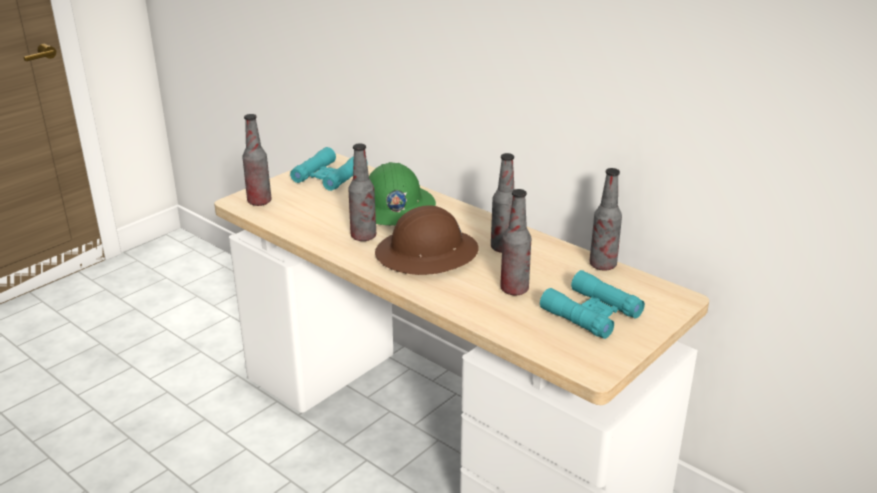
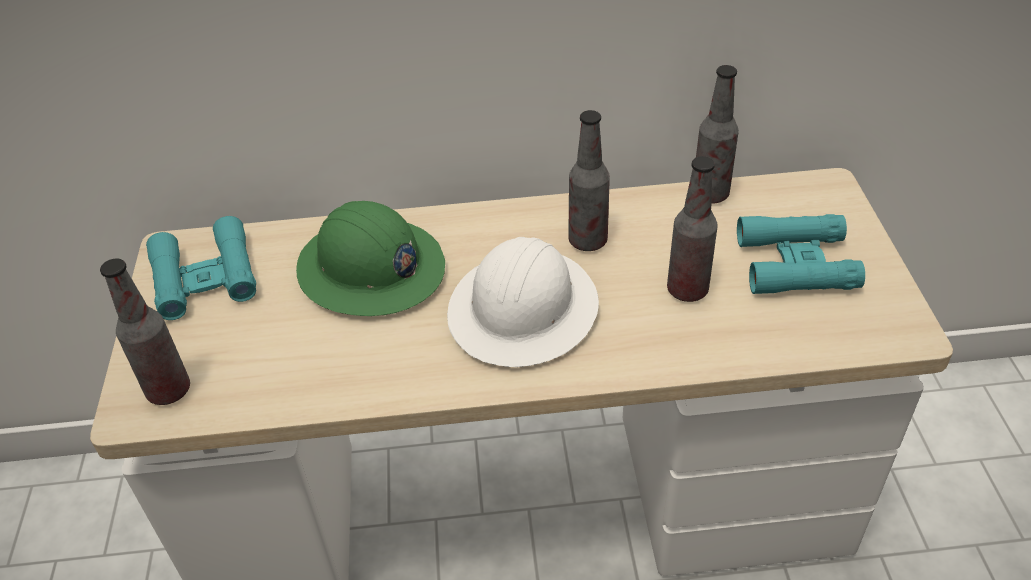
camera: 45 degrees left, 15 degrees up
(363, 236) = (409, 341): bottle -> none
(427, 254) = (524, 310): brown hard hat -> white hard hat

